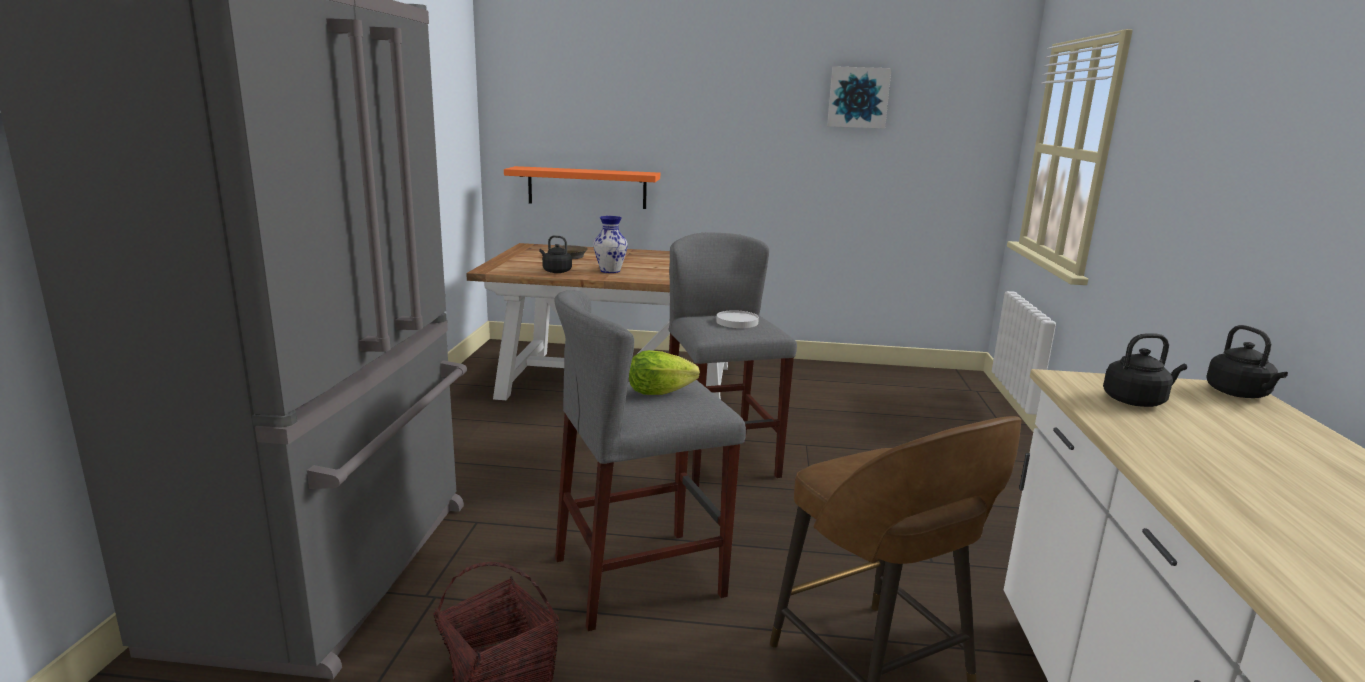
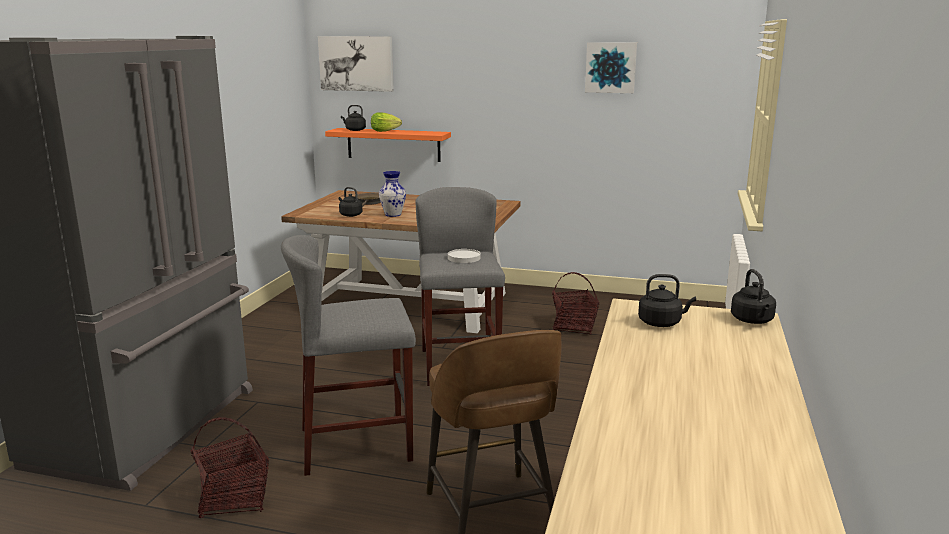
camera: 10 degrees right, 0 degrees up
(540, 168) = (354, 130): none -> black kettle
(542, 85) = (356, 63): none -> picture
(658, 392) = (362, 309): lettuce -> lettuce (384, 131)
(829, 404) = (574, 327): none -> basket

